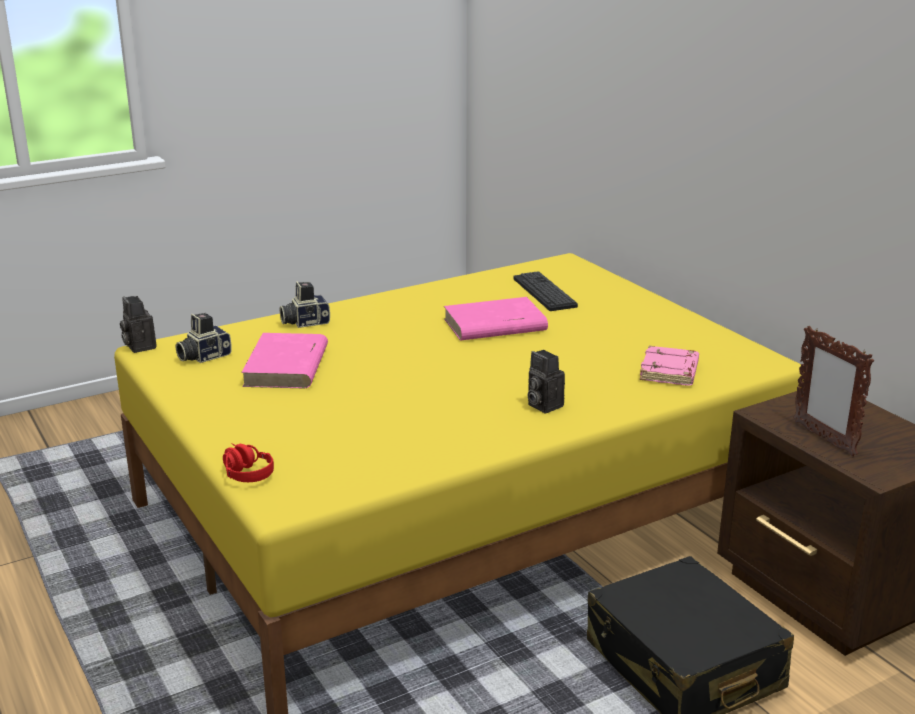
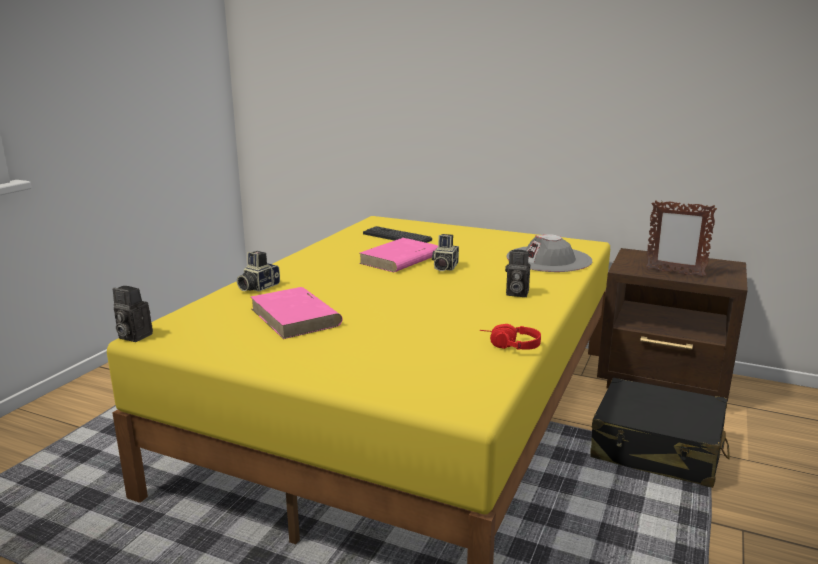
camera: 35 degrees left, 5 degrees down
(203, 356) = (209, 328): camera -> camera (444, 267)
(243, 471) = (393, 394): red headphones -> red headphones (508, 346)
(670, 372) = (548, 259): pink book -> grey hat

